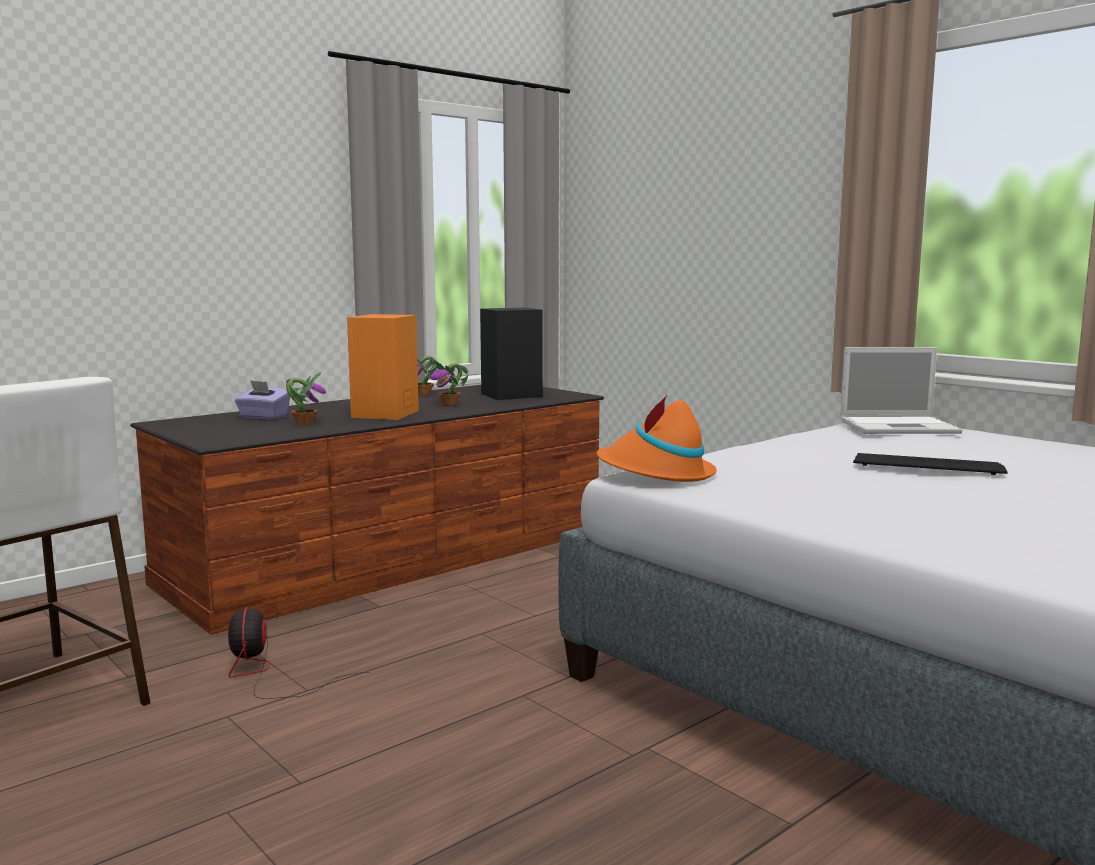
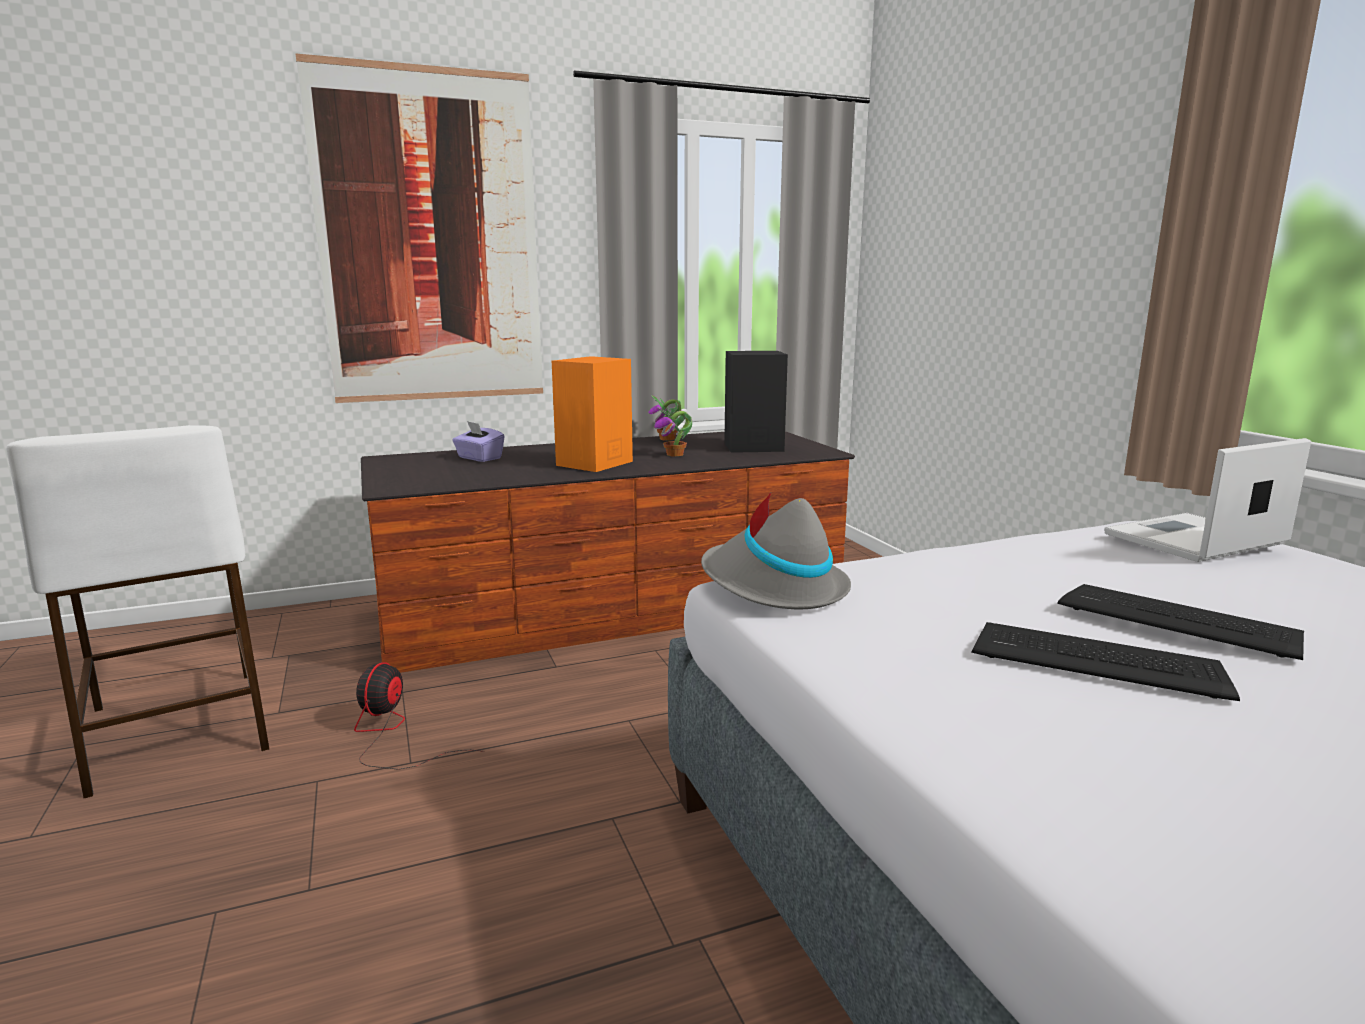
camera: 20 degrees right, 5 degrees up
(190, 203) = (431, 240): none -> picture
(304, 423) = (503, 469): potted plant -> none
(656, 473) = (772, 587): orange hat -> grey hat
(899, 487) = (1096, 662): none -> keyboard
(900, 426) = (1193, 540): laptop -> laptop turned 135 degrees clockwise

